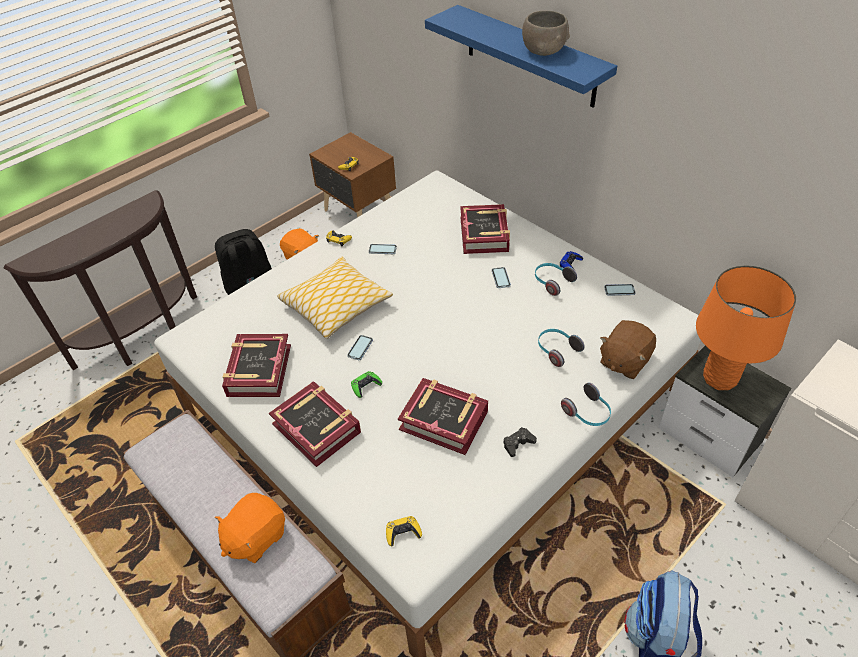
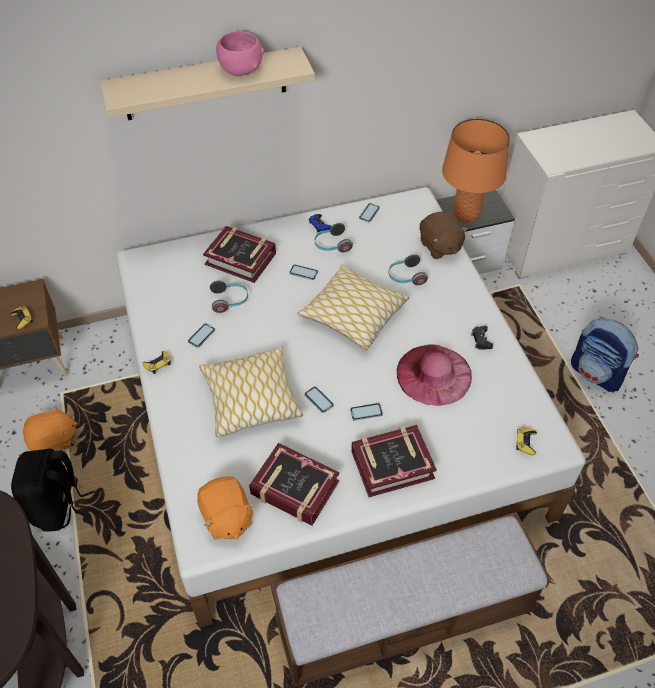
camera: 65 degrees left, 5 degrees up
(255, 537) = (458, 562): orange plush toy -> orange plush toy (226, 518)
(366, 386) = (366, 412): green game controller -> phone
(444, 420) = (433, 374): book -> pink hat
(476, 331) = (353, 314): none -> pillow
(530, 56) = (205, 84): blue shelf -> beige shelf
(544, 50) = (241, 69): grey bowl -> pink bowl
(588, 413) = (475, 289): headphones -> headphones (230, 300)

